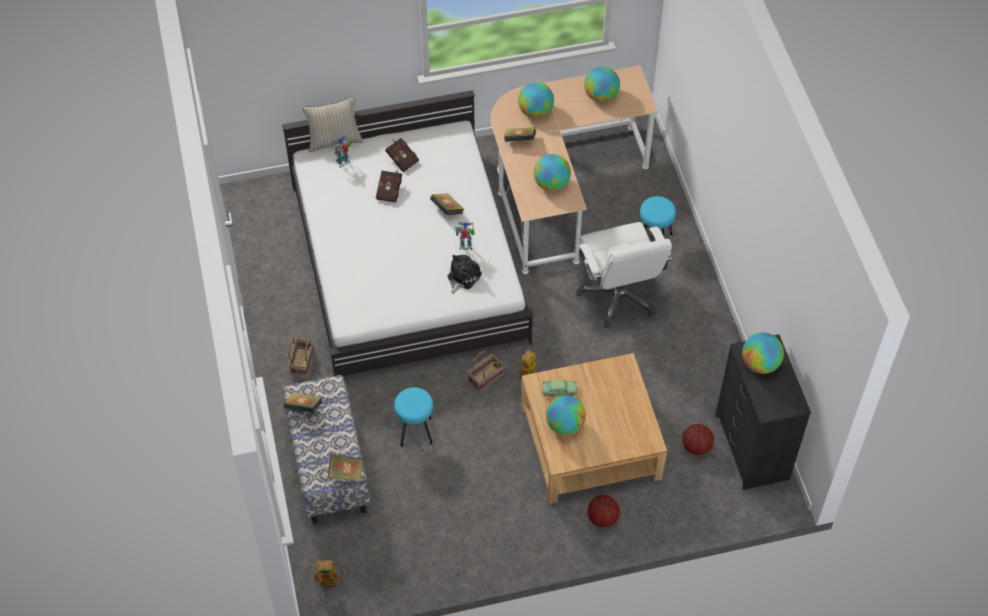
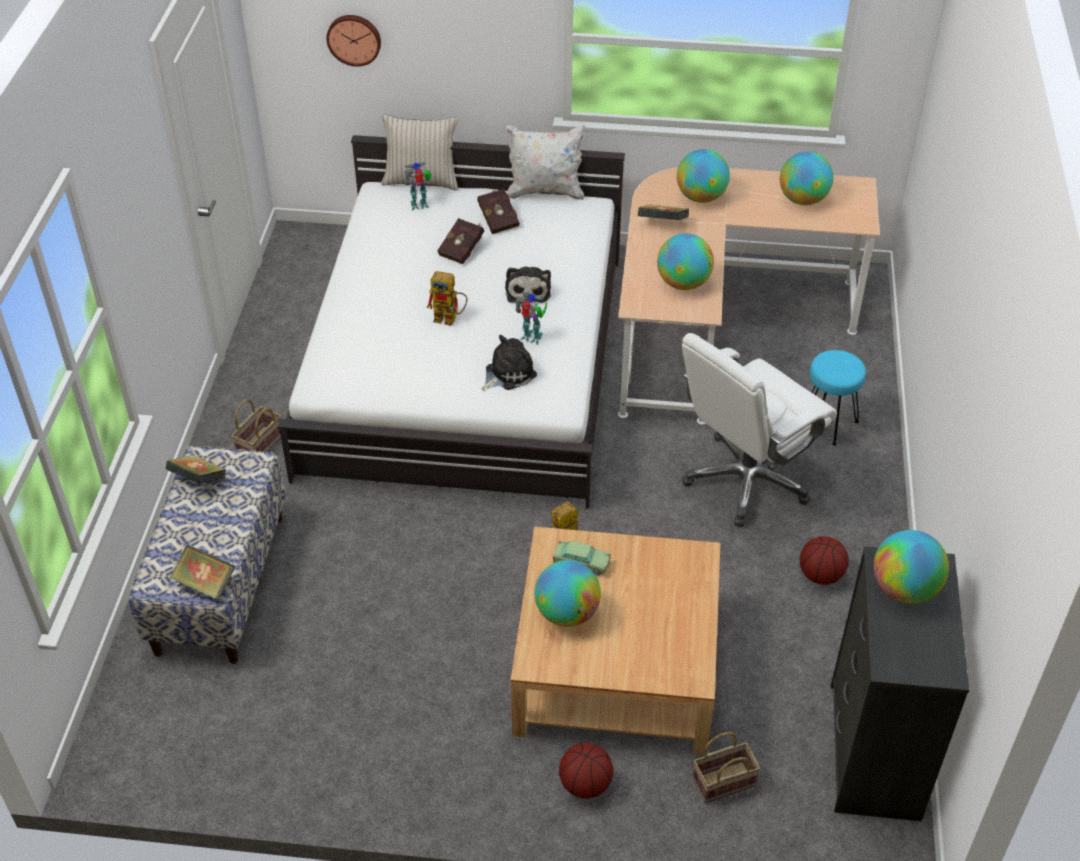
camera: 20 degrees right, 10 degrees down
(274, 64) = (354, 39): none -> wall clock
(331, 581) = (132, 744): toy robot -> toy robot (450, 318)
(415, 431) = (364, 574): turquoise stool -> none
(422, 127) = (545, 191): none -> white pillow
(447, 210) = (528, 290): book -> plush toy
(485, 377) = (501, 532): basket -> basket (724, 781)
(619, 296) = (746, 480): white office chair -> white office chair turned 45 degrees clockwise
(696, 447) = (782, 723): basketball -> basketball (821, 575)

